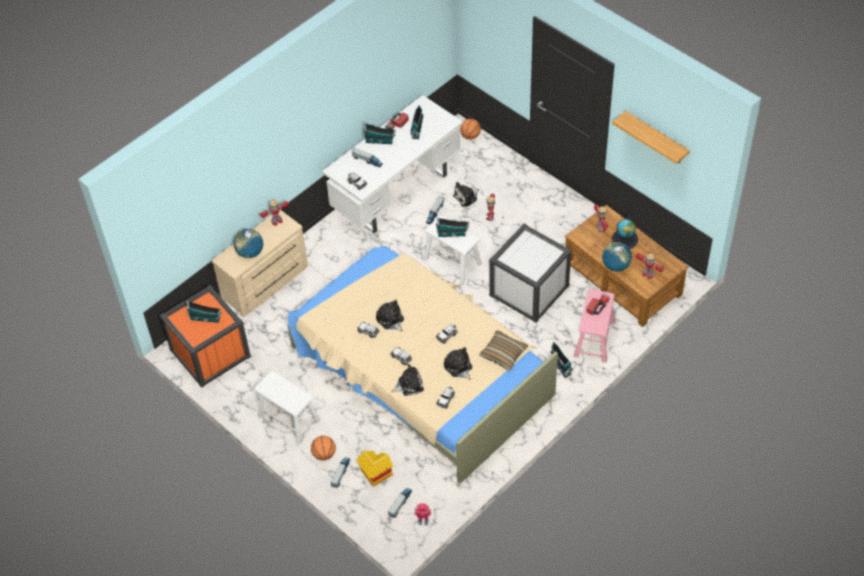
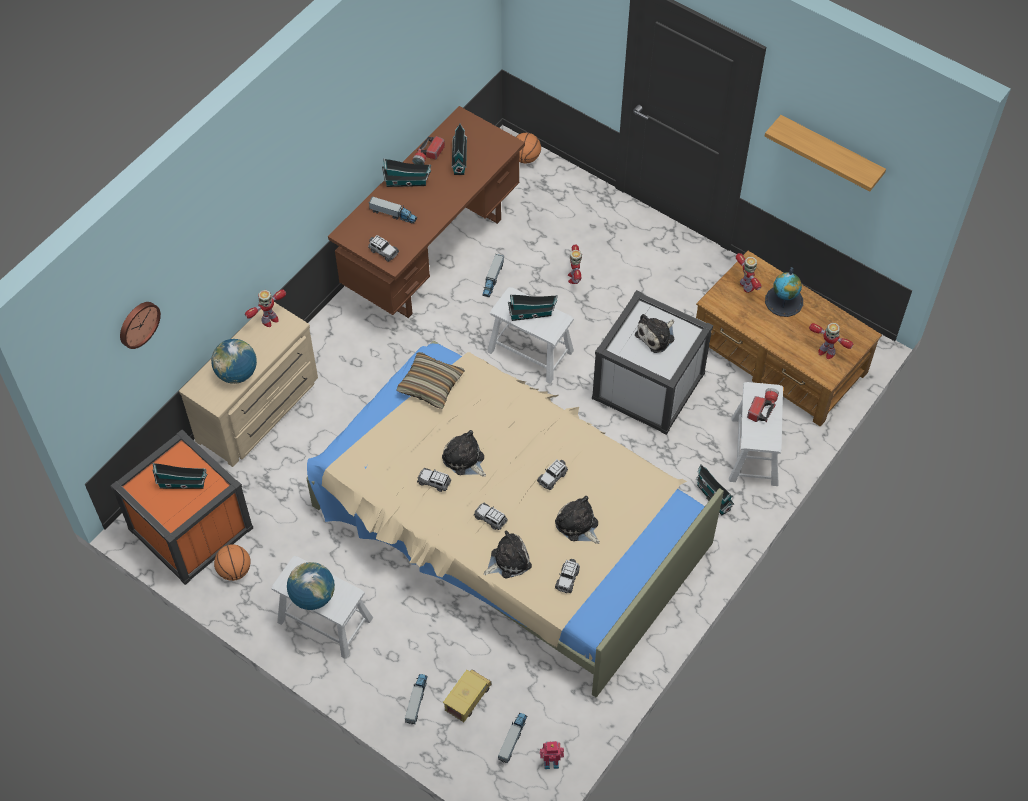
camera: 10 degrees left, 5 degrees up
(185, 208) = (138, 323): none -> wall clock
(324, 454) = (387, 672): basketball -> basketball (234, 570)
(375, 475) = (468, 698): toy house -> toy truck
(396, 193) = (432, 253): white desk -> brown desk
(466, 197) = (535, 251): plush toy -> plush toy (656, 336)
(503, 354) = (640, 497): pillow -> pillow (430, 385)
(594, 338) = (754, 451): pink stool -> white stool
(616, 266) = (778, 343): globe -> globe (313, 596)

